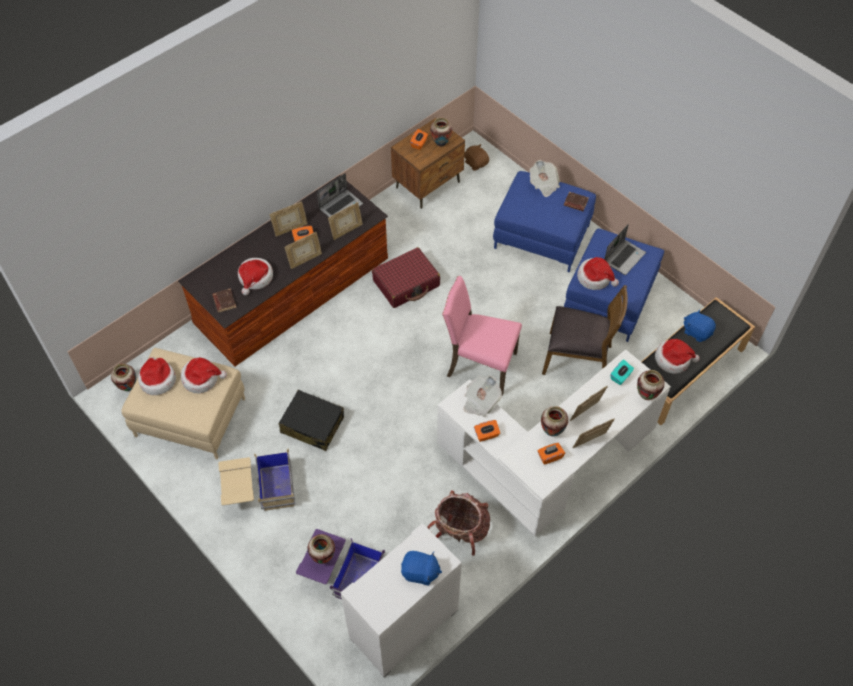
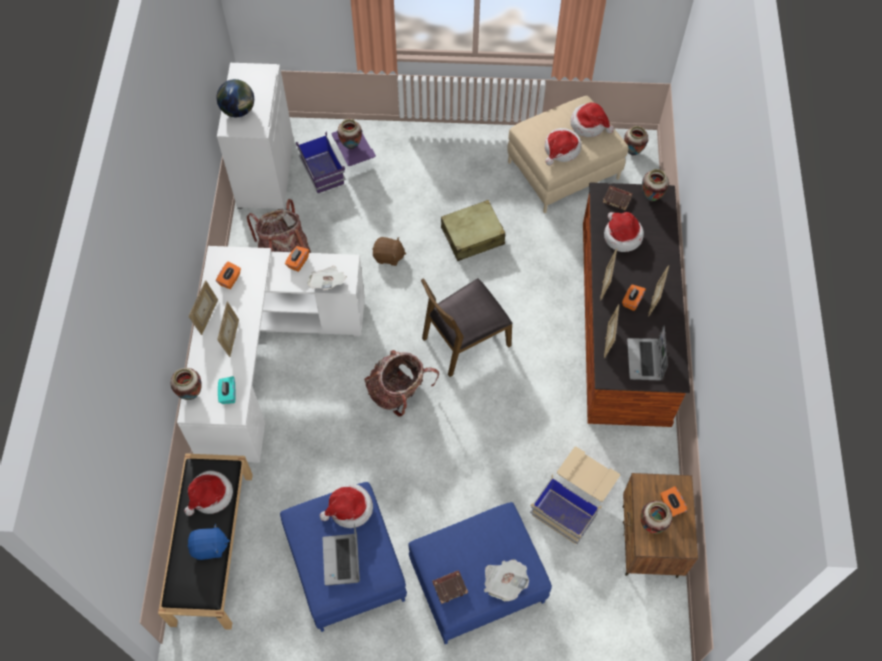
camera: 135 degrees right, 5 degrees up
(259, 490) = (454, 168): beige storage box -> beige storage box (573, 501)
(312, 425) = (473, 236): black suitcase -> beige suitcase
(406, 283) = (542, 413): red suitcase -> none
(420, 572) = (238, 110): blue plush toy -> globe
(476, 163) = (637, 618): brown plush toy -> brown plush toy (388, 257)
(479, 365) = (399, 392): pink chair -> backpack
(551, 432) = (245, 299): vase -> vase (651, 198)
(577, 358) = (321, 474): brown chair -> brown chair (465, 341)

